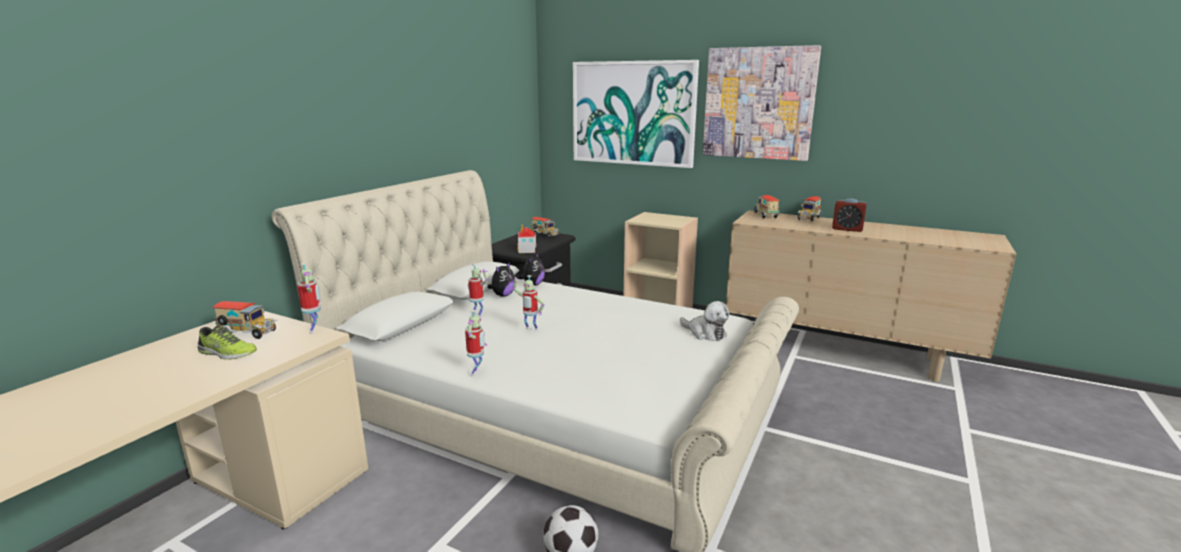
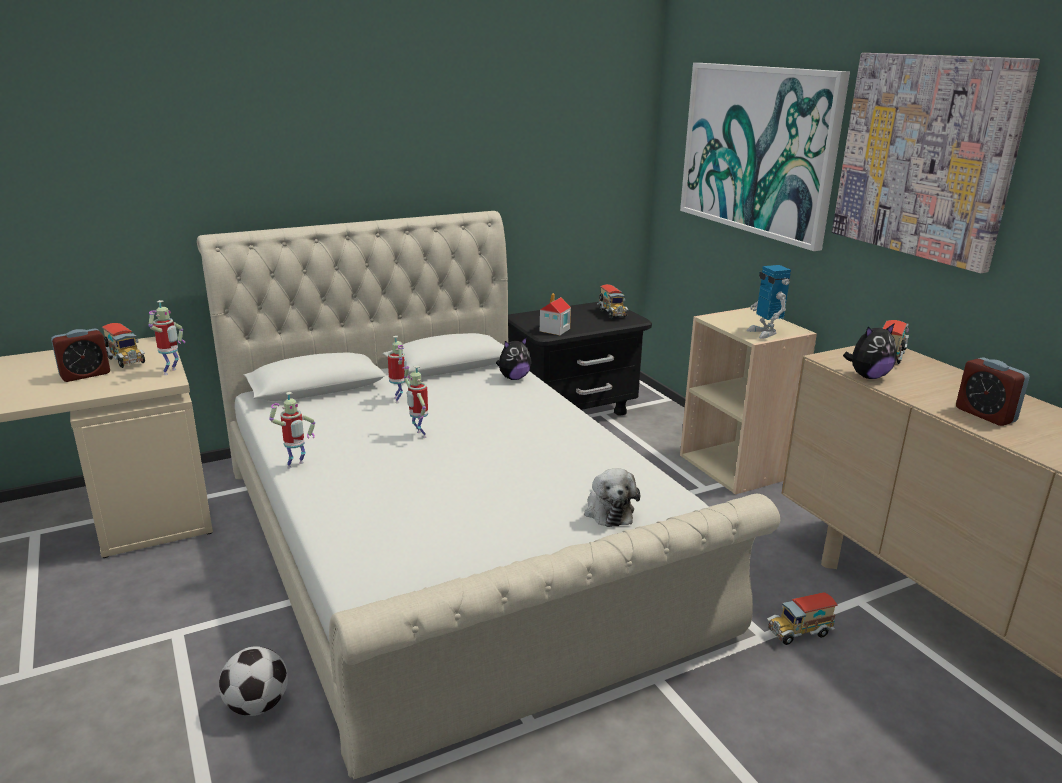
camera: 35 degrees right, 5 degrees up
(227, 353) = (85, 375): shoe -> alarm clock
(503, 295) = (462, 382): plush toy -> plush toy (868, 376)
(675, 221) = (764, 333): none -> toy robot
(808, 219) = (956, 379): toy truck -> toy truck (798, 633)

